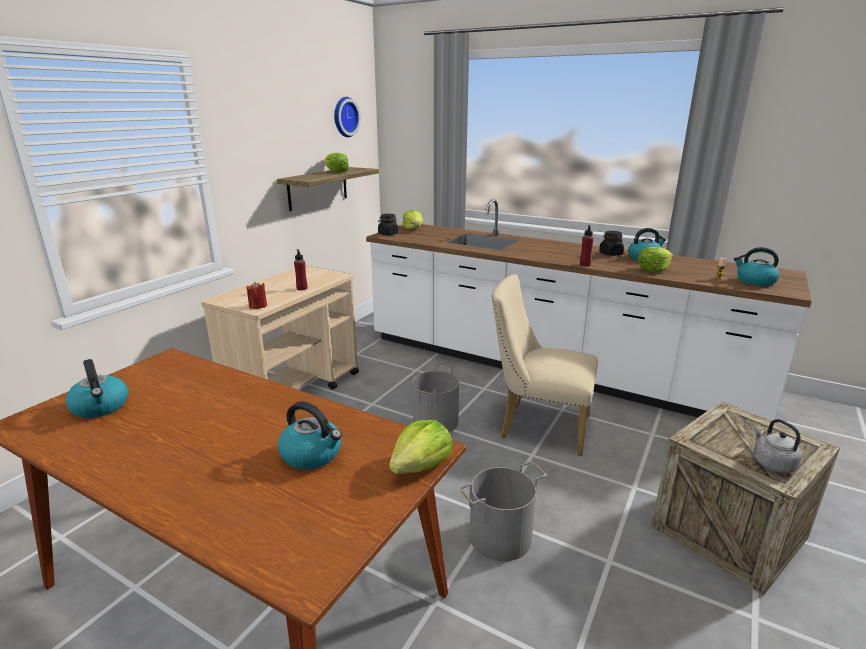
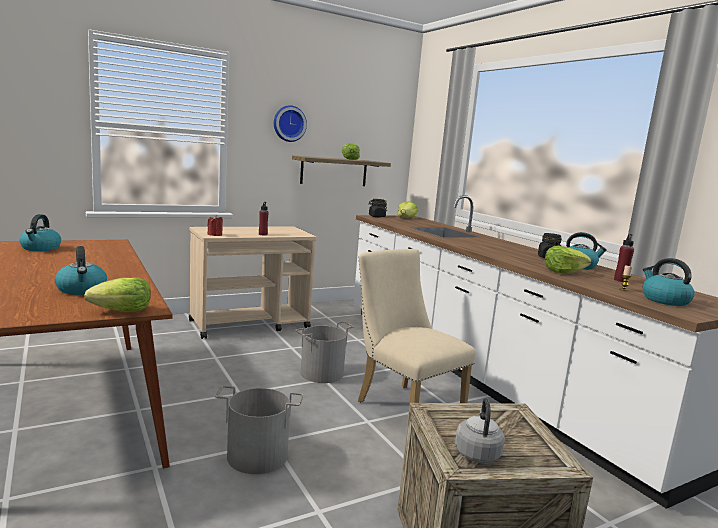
camera: 30 degrees right, 10 degrees down
(344, 117) = (374, 118): wall clock -> wall clock (289, 123)
(585, 265) = (498, 257): red bottle -> red bottle (620, 280)

